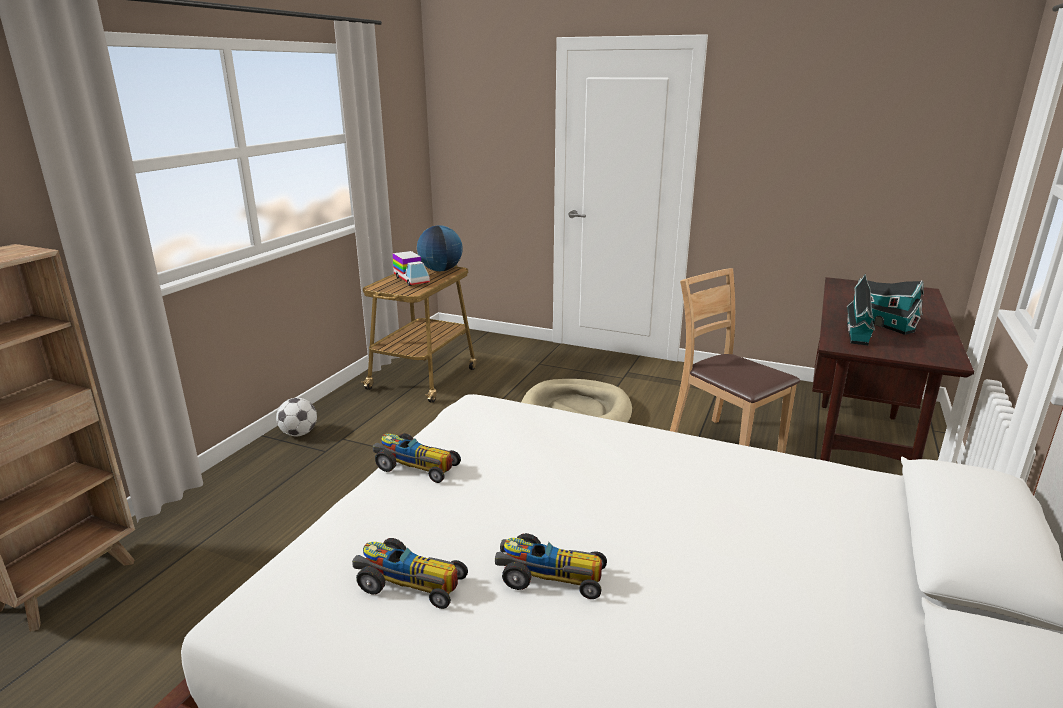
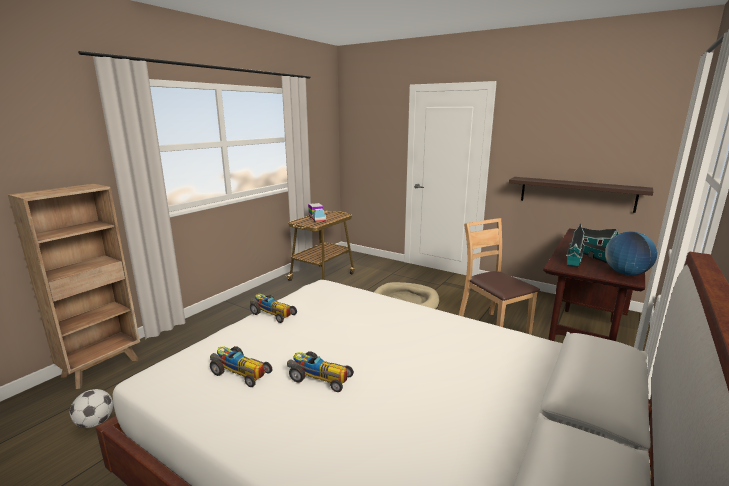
camera: 10 degrees right, 5 degrees down
(299, 433) = (244, 301): football -> football (95, 423)
(440, 270) = (336, 215): globe -> globe (626, 273)
(835, 221) = (576, 194): none -> shelf

